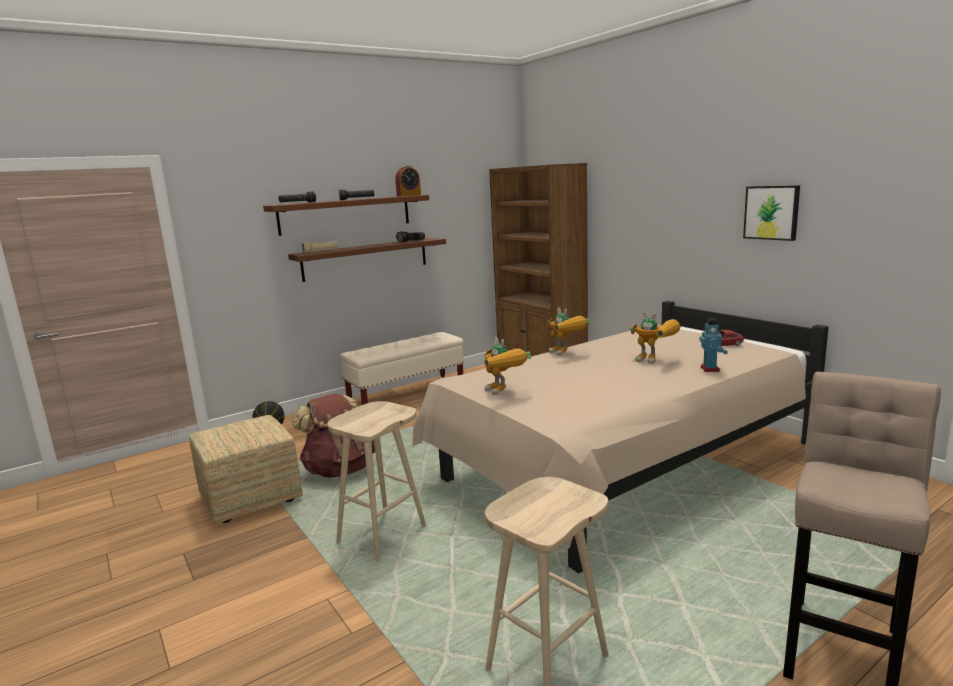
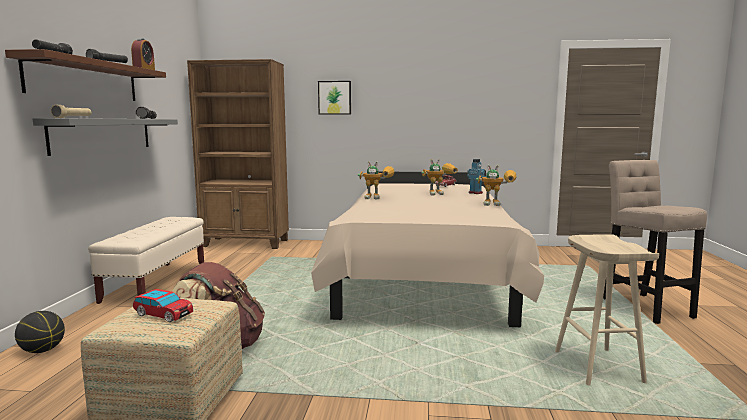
camera: 50 degrees left, 5 degrees down
(235, 432) = (163, 314): none -> toy car
(366, 259) = (103, 134): brown shelf -> grey shelf
(382, 534) = (369, 364): beige stool -> none
(504, 392) = (415, 216): toy robot -> toy robot (498, 204)
(772, 212) = (444, 102): picture -> picture (334, 97)

